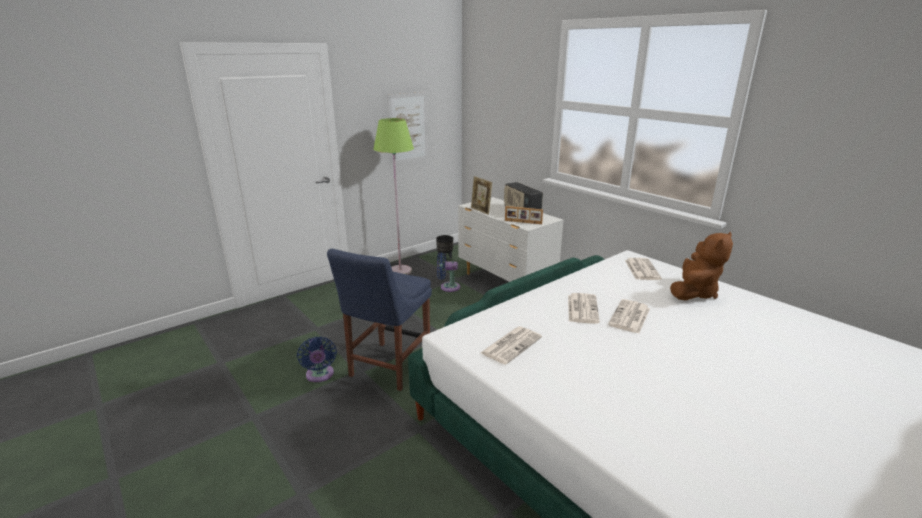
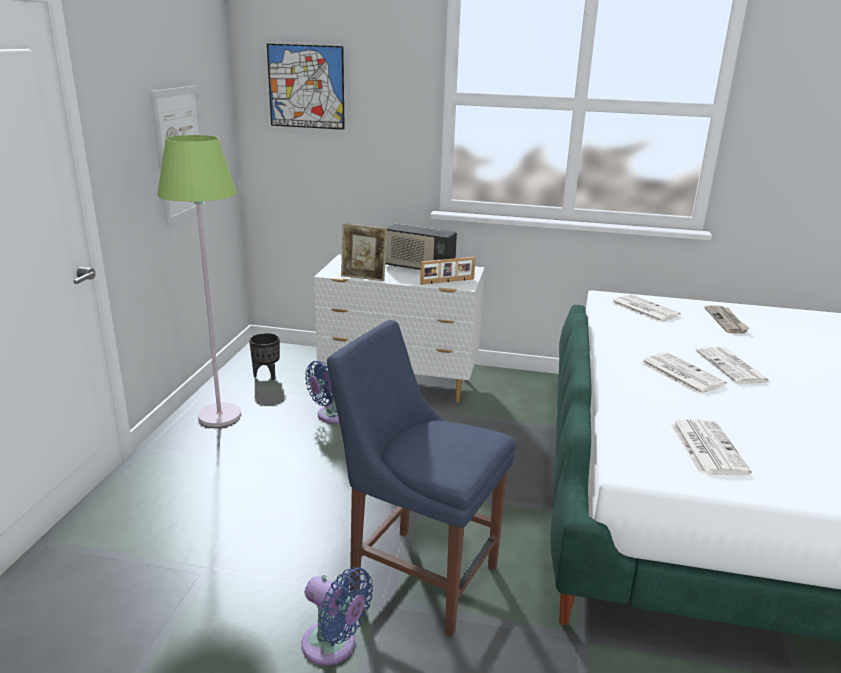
camera: 40 degrees left, 0 degrees up
(387, 368) = (418, 575): blue chair -> blue chair turned 135 degrees clockwise
(491, 94) = (306, 87): none -> picture
(694, 293) = (726, 321): brown plush toy -> newspaper

